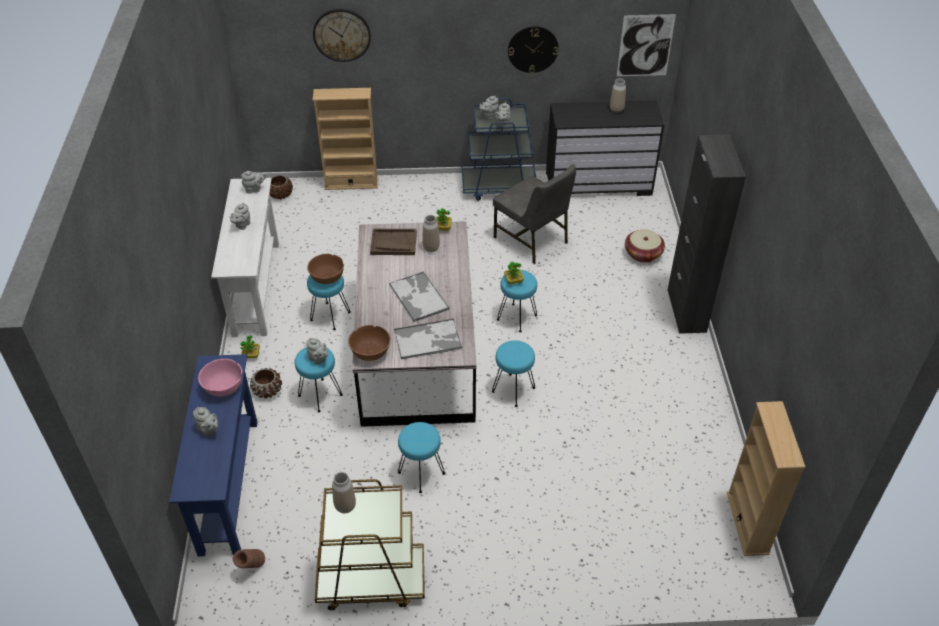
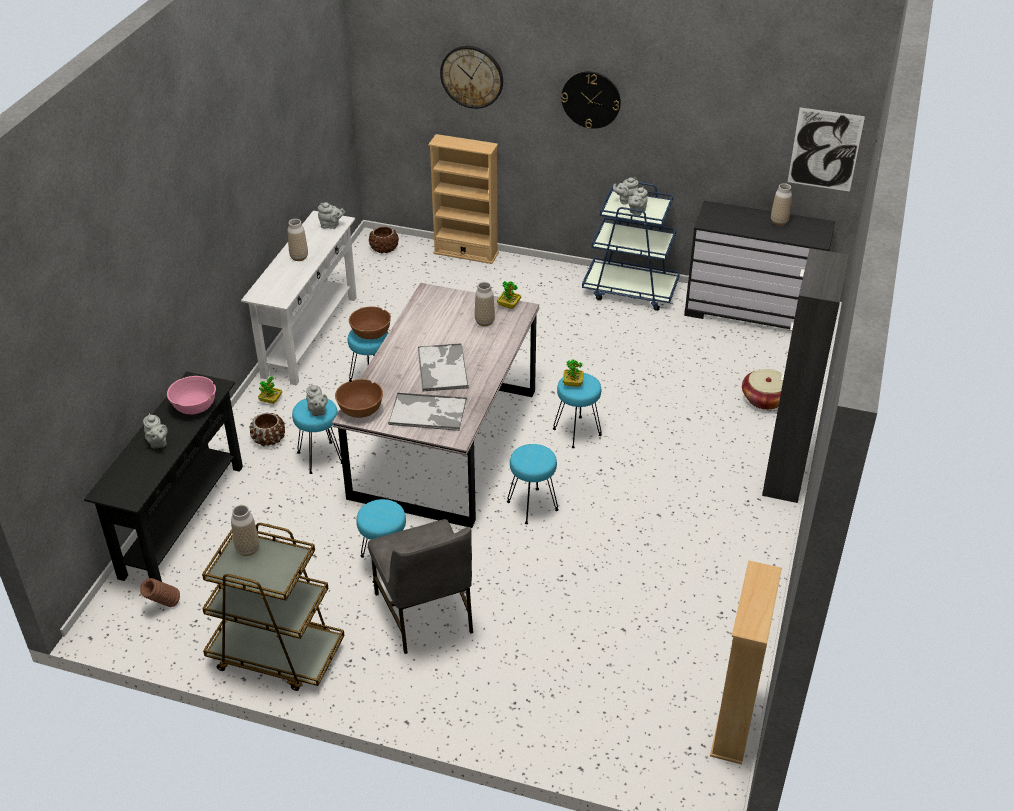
camera: 20 degrees right, 5 degrees down
(228, 485) = (182, 520): blue console table -> black console table
(242, 225) = (299, 257): grey teapot -> vase
(393, 243) = (446, 309): brown tray -> none
(532, 240) = (638, 355): grey chair -> grey chair (425, 614)
(533, 49) = (687, 130): wall clock -> wall clock (591, 99)

